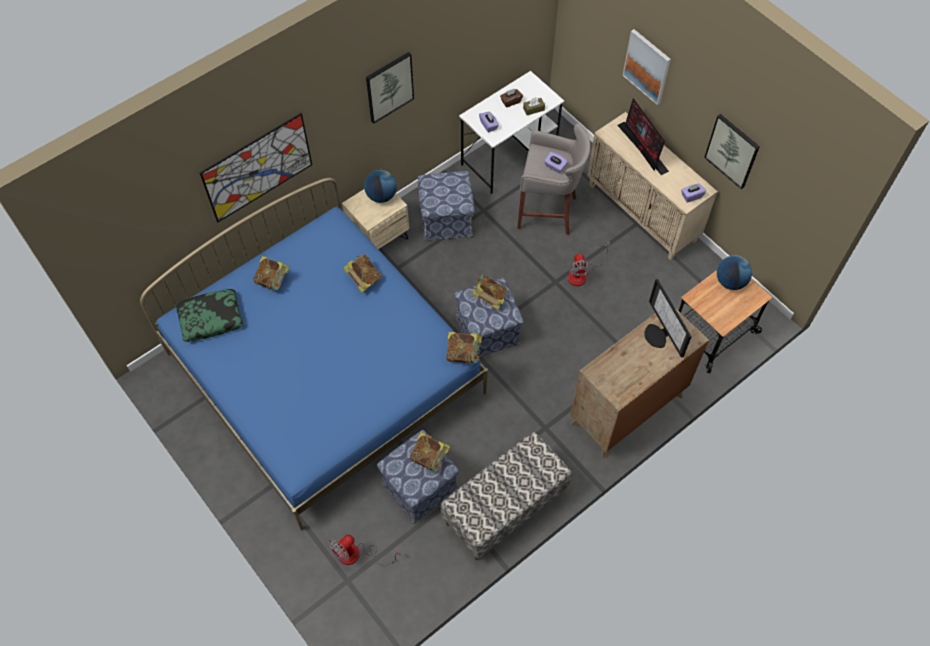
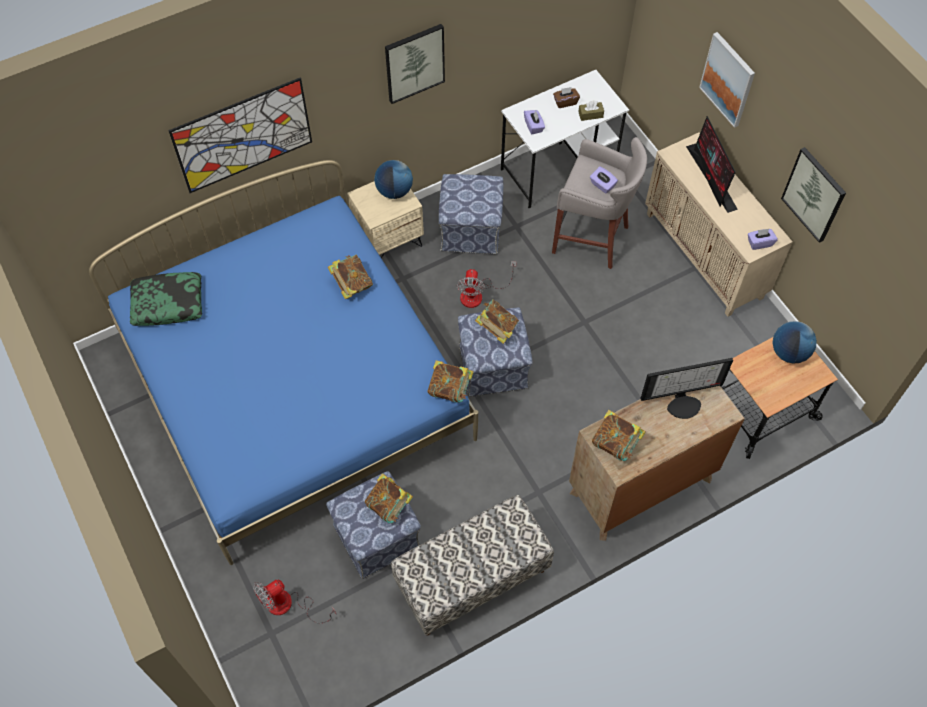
camera: 10 degrees right, 0 degrees up
(273, 280) = (247, 270): book -> book (616, 444)
(582, 274) = (618, 317): fan -> fan (478, 294)
(658, 335) = (683, 403): monitor -> monitor turned 90 degrees counterclockwise

